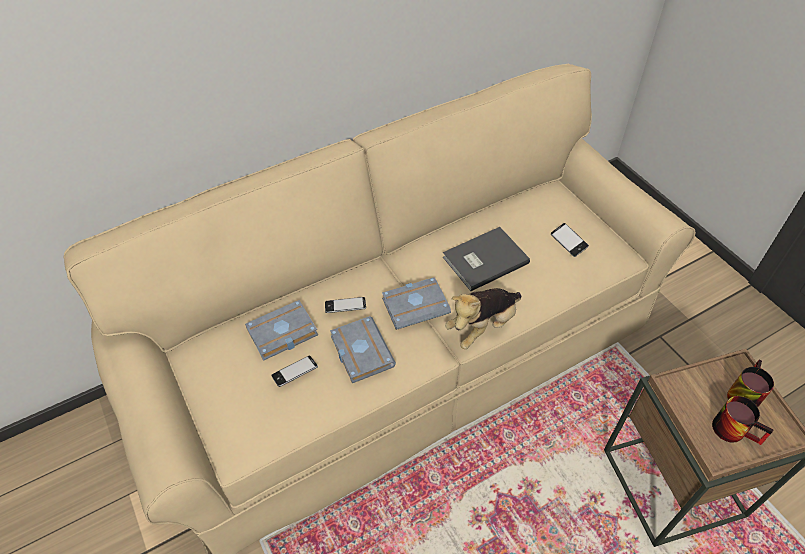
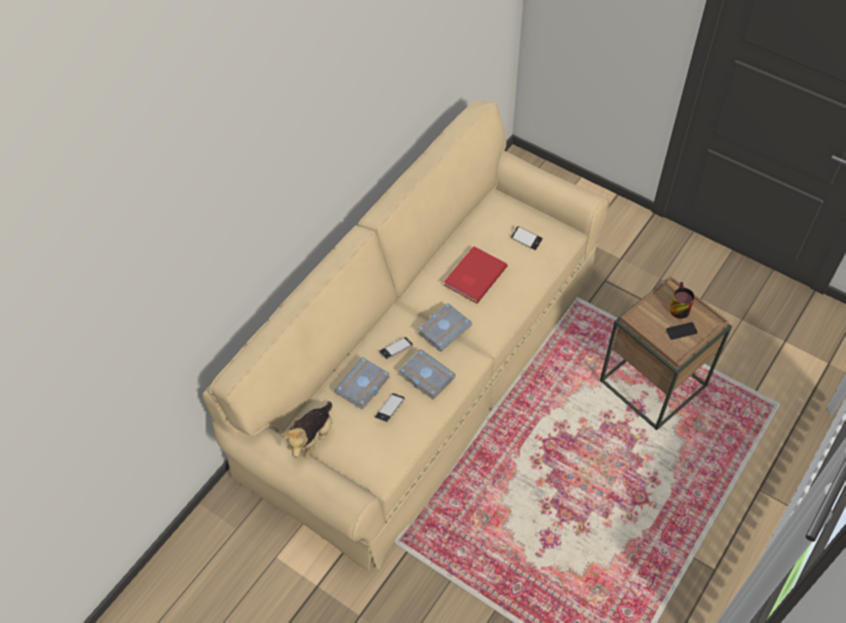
camera: 25 degrees left, 5 degrees up
(483, 259) = (473, 276): grey book -> red book
(483, 326) = (497, 325): plush toy -> plush toy (311, 440)
(735, 429) = (681, 331): mug -> phone

